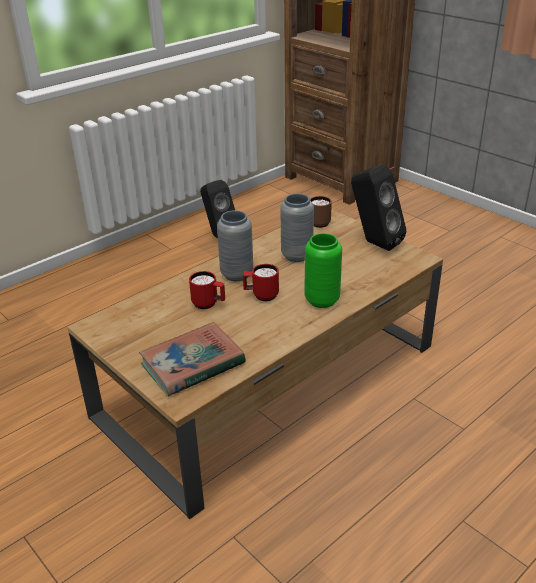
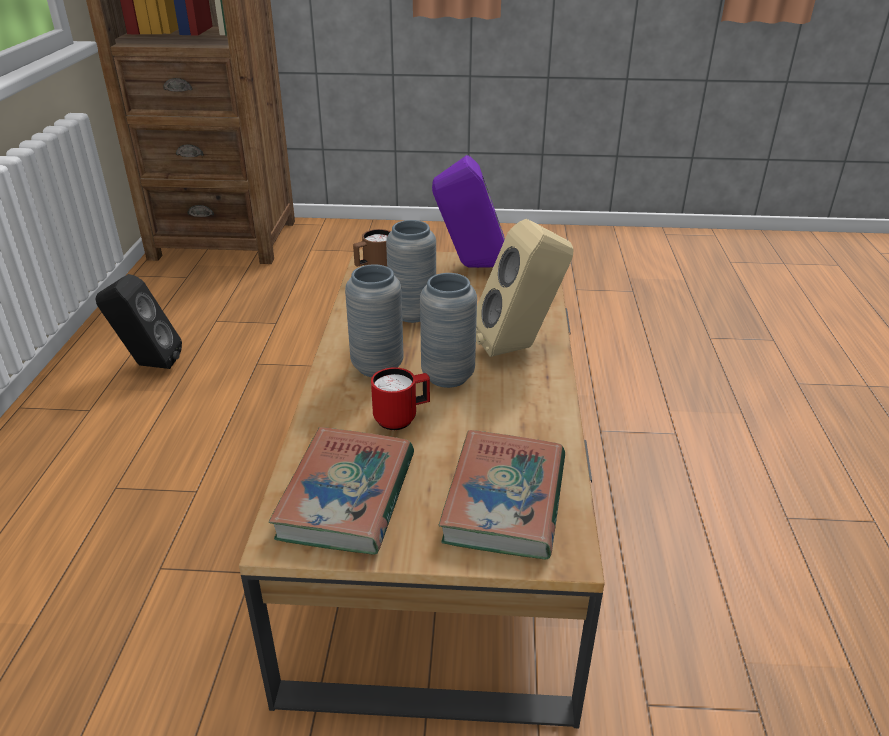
camera: 45 degrees left, 0 degrees up
(137, 324) = (347, 496): none -> book
(261, 296) = (448, 376): red mug -> grey vase
(322, 300) = (519, 348): green vase -> beige speaker
(373, 243) = (471, 266): black speaker -> purple speaker

